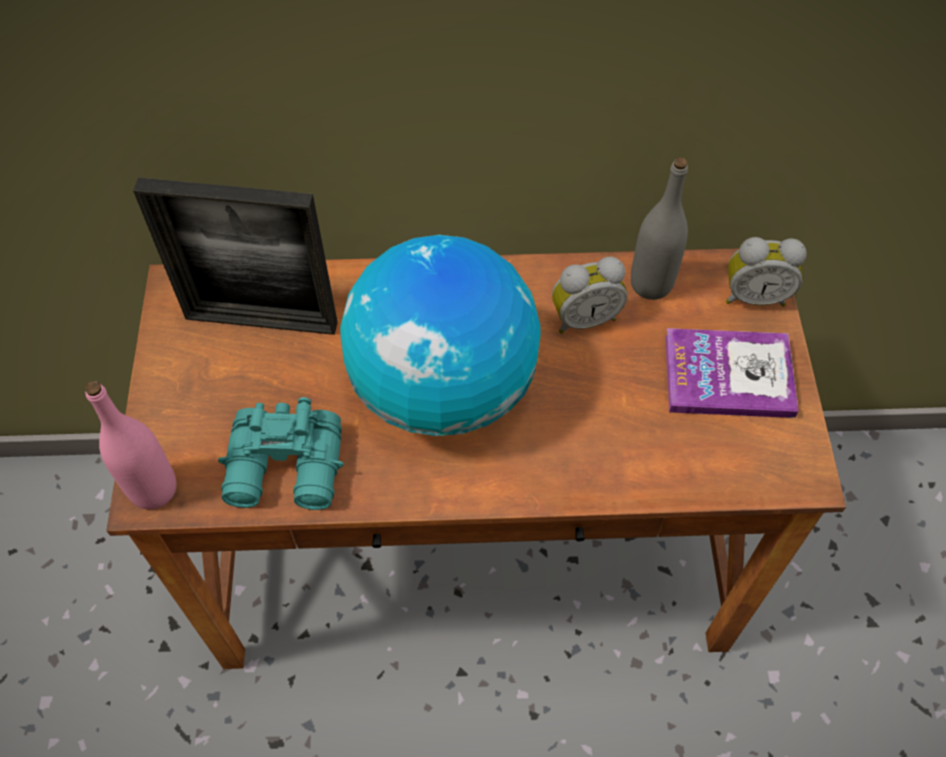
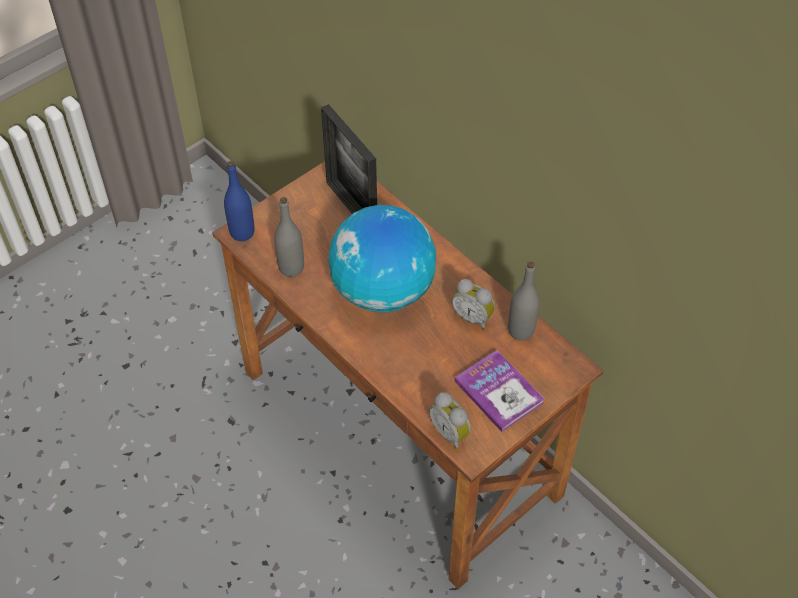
camera: 50 degrees right, 5 degrees down
(153, 489) = (242, 232): pink bottle -> blue bottle
(288, 470) = (291, 268): turquoise binoculars -> grey bottle
(754, 295) = (558, 375): alarm clock -> alarm clock (451, 432)

